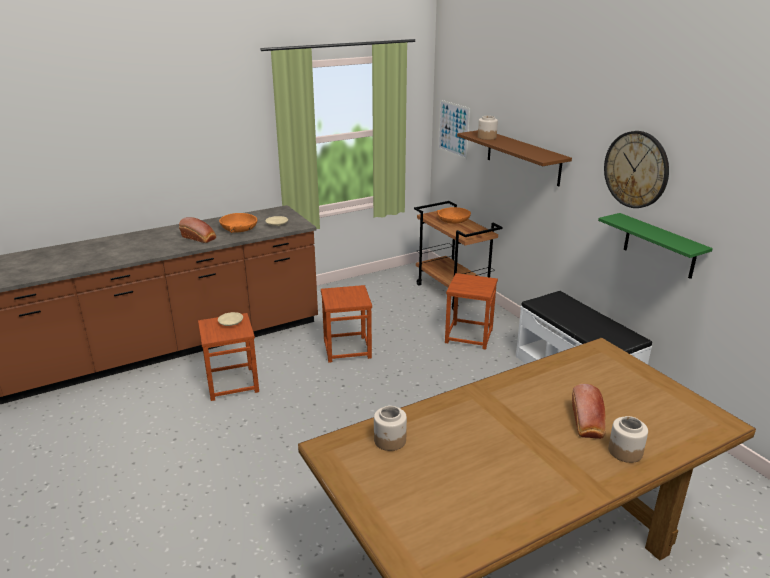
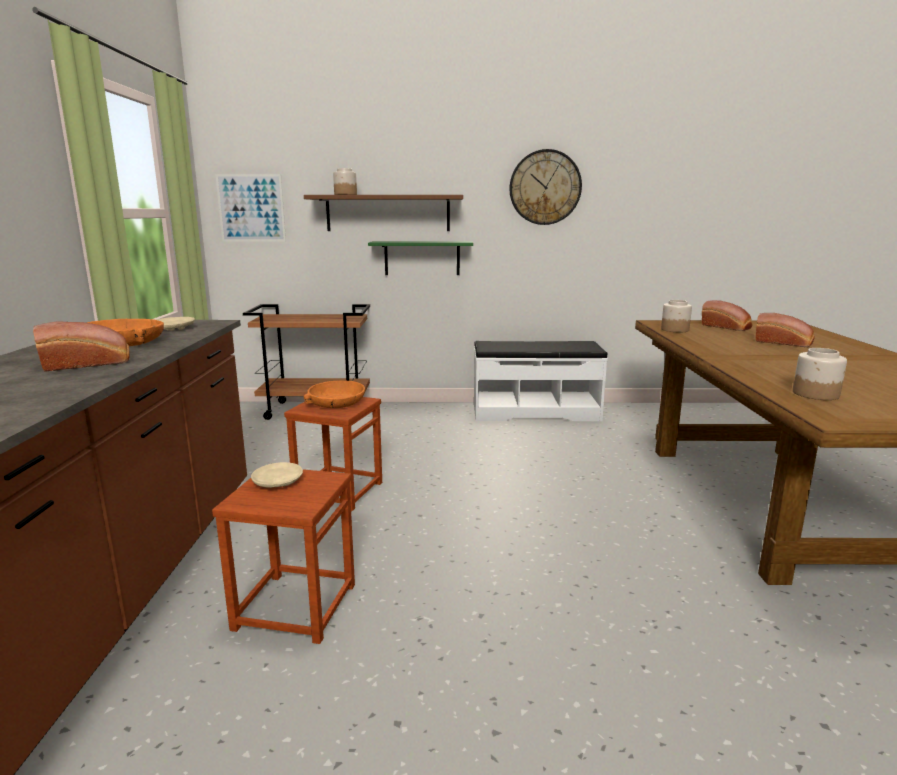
camera: 60 degrees left, 10 degrees down
(453, 220) = (298, 317): orange bowl -> orange bowl (336, 403)
(468, 335) = (410, 427): brown stool -> none
(625, 451) = (830, 343): jar -> jar (674, 330)
(632, 387) = (727, 327): none -> bread
(659, 246) = (582, 252): green shelf -> green shelf (422, 258)

